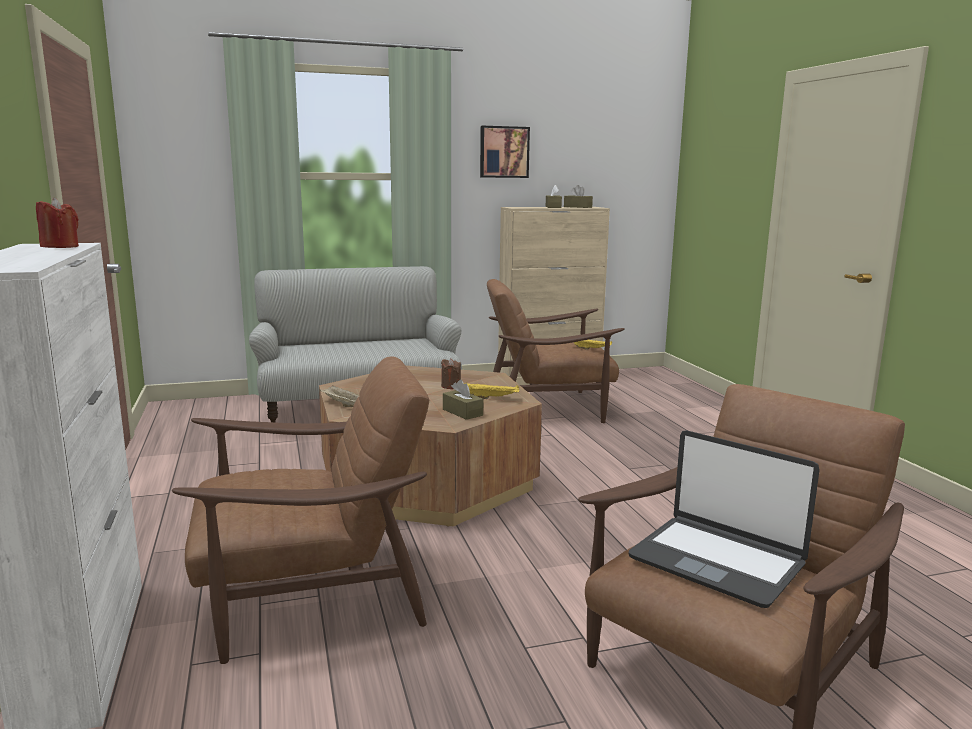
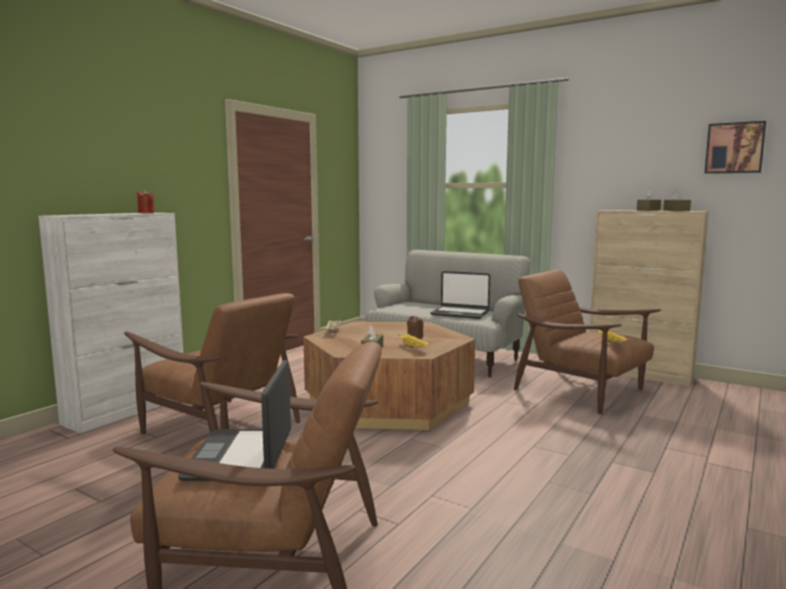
camera: 50 degrees right, 5 degrees down
(390, 348) = (460, 313): none -> laptop
(504, 152) = (610, 161): picture -> picture (734, 148)

